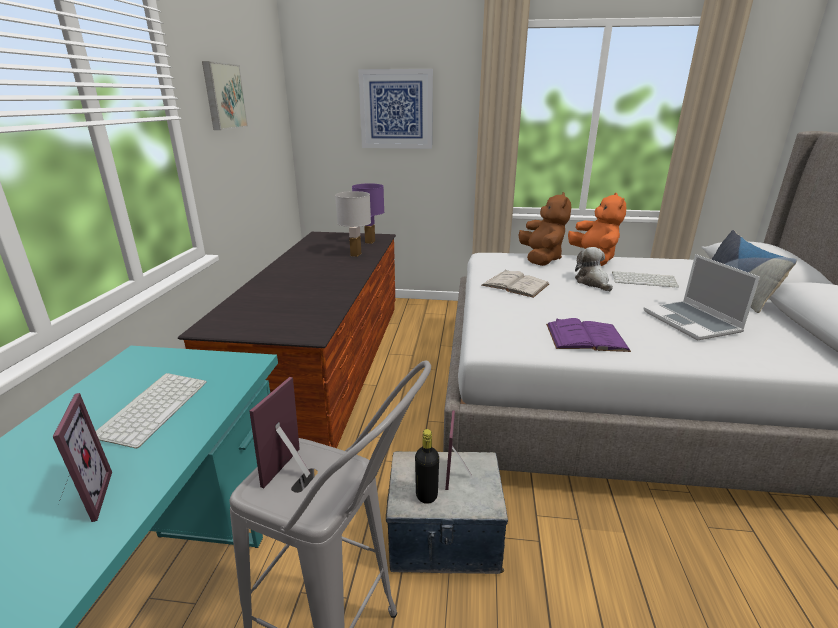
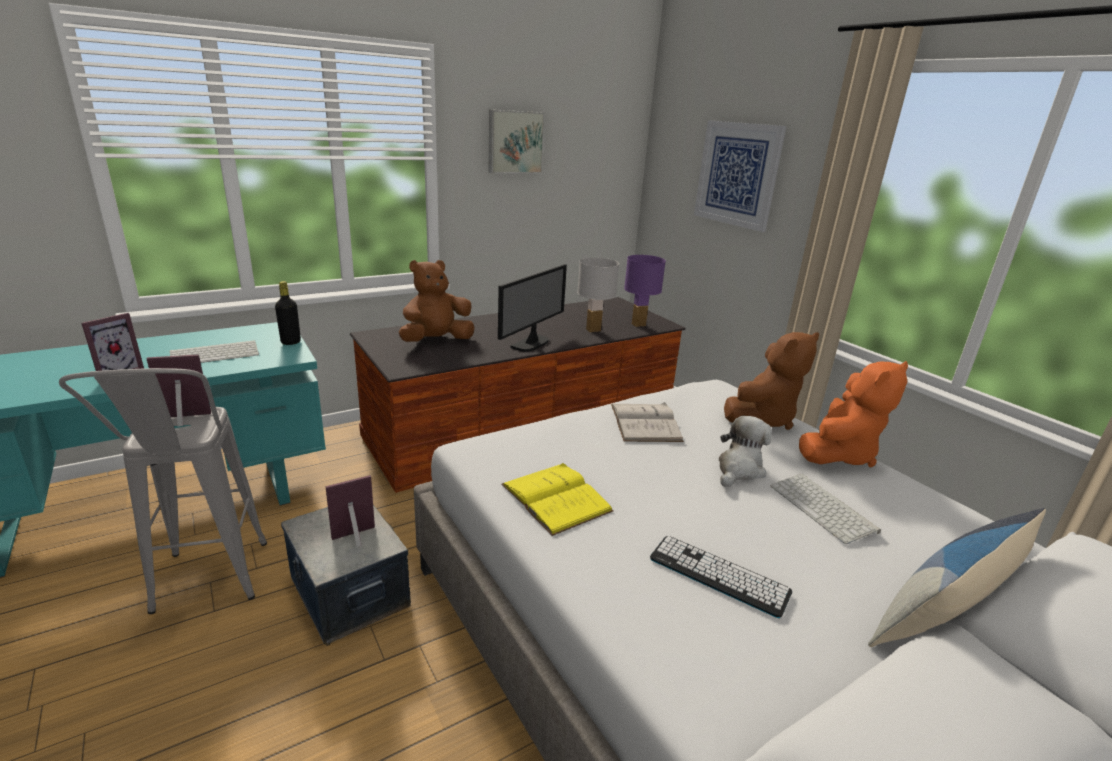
camera: 50 degrees right, 0 degrees up
(277, 306) = (436, 341): none -> brown plush toy
(346, 277) = (531, 344): none -> monitor
(426, 495) = (318, 531): black bottle -> black bottle (291, 342)
(586, 337) = (556, 497): purple book -> yellow book
(692, 322) = (718, 575): laptop -> keyboard

